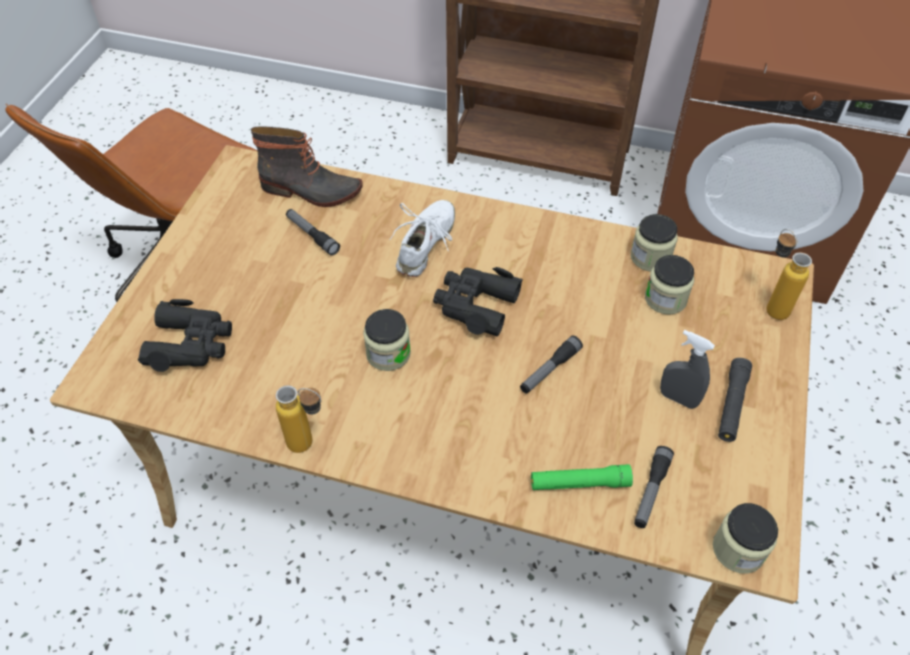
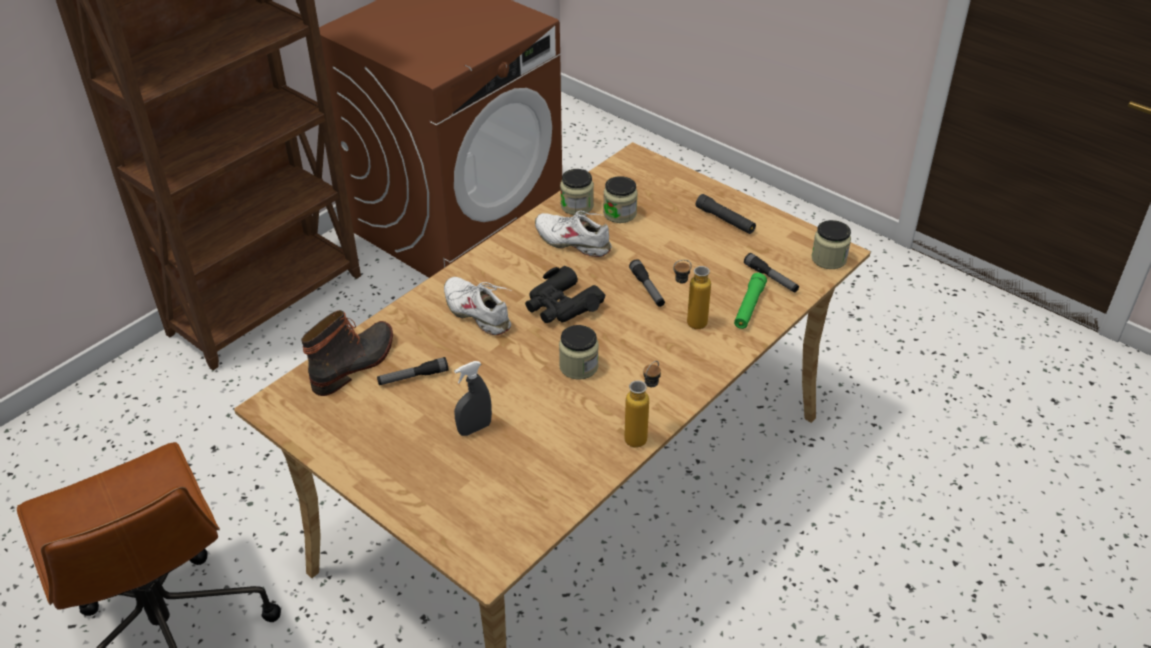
camera: 65 degrees left, 10 degrees down
(191, 343) = (486, 486): black binoculars -> none
(586, 276) = (573, 241): none -> white shoe
(678, 398) = (707, 240): grey spray bottle -> grey spray bottle (474, 428)
(770, 305) = (656, 172): bottle -> bottle (688, 324)

